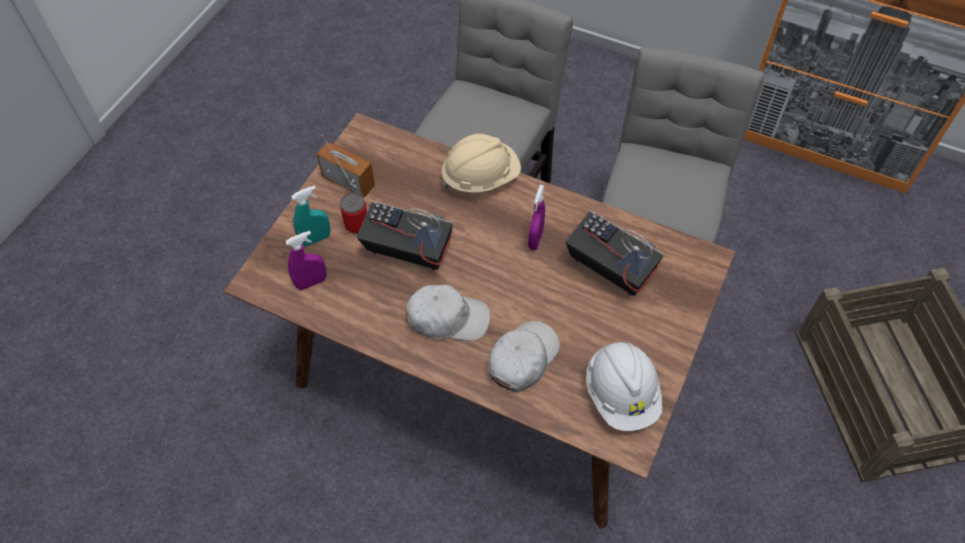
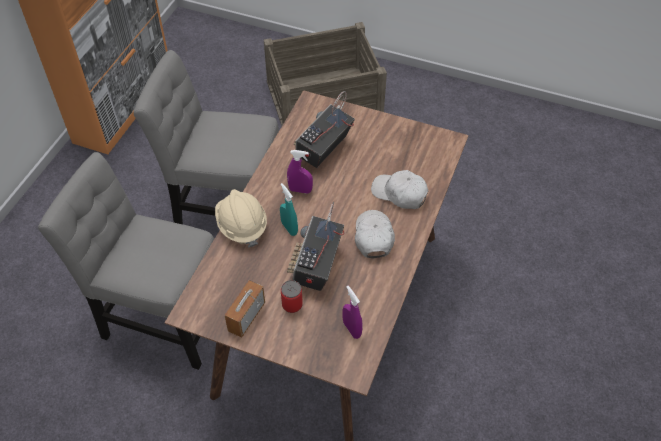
camera: 95 degrees left, 5 degrees down
(316, 239) = (308, 332): turquoise spray bottle -> turquoise spray bottle (289, 228)
(621, 394) = (417, 145): white hard hat -> none

